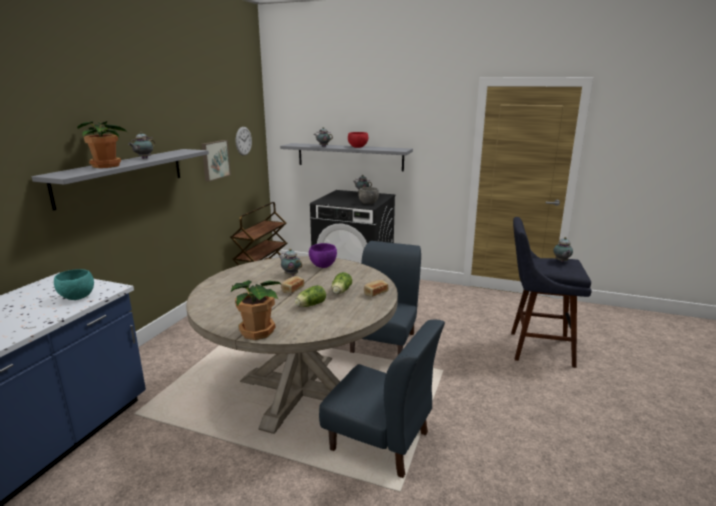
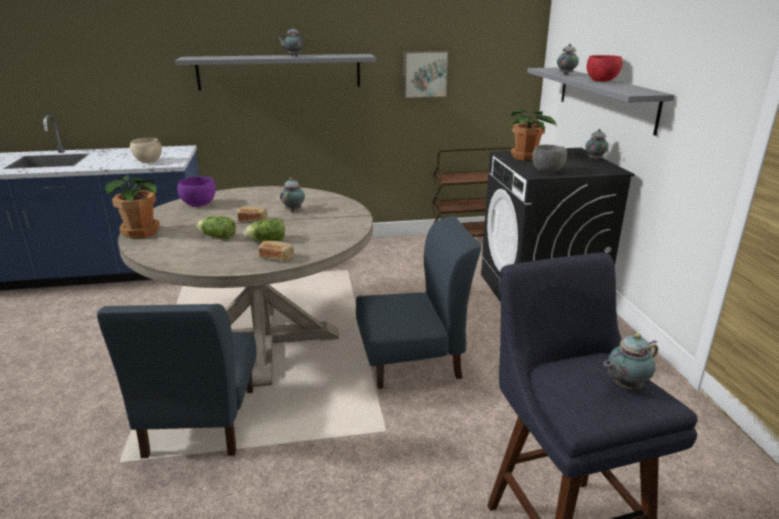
camera: 60 degrees right, 5 degrees up
(78, 297) = (148, 161): turquoise bowl -> beige bowl
(107, 166) = (242, 57): potted plant -> potted plant (526, 157)
(243, 141) = (489, 56): wall clock -> none
(322, 266) = (336, 216): purple bowl -> purple bowl (198, 204)

